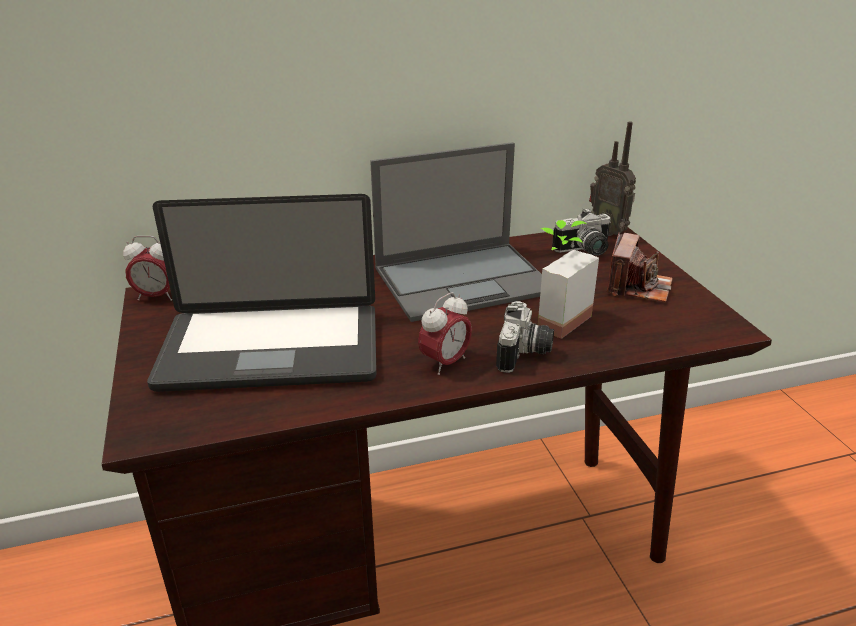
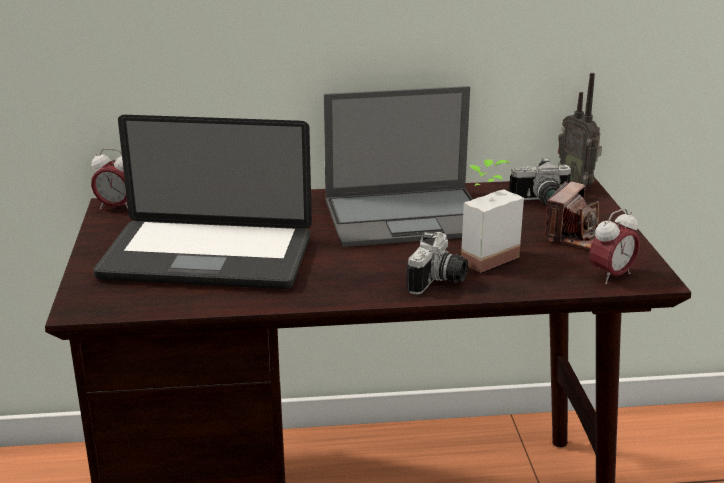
camera: 10 degrees right, 5 degrees down
(445, 363) = (361, 282): alarm clock -> alarm clock (611, 276)

